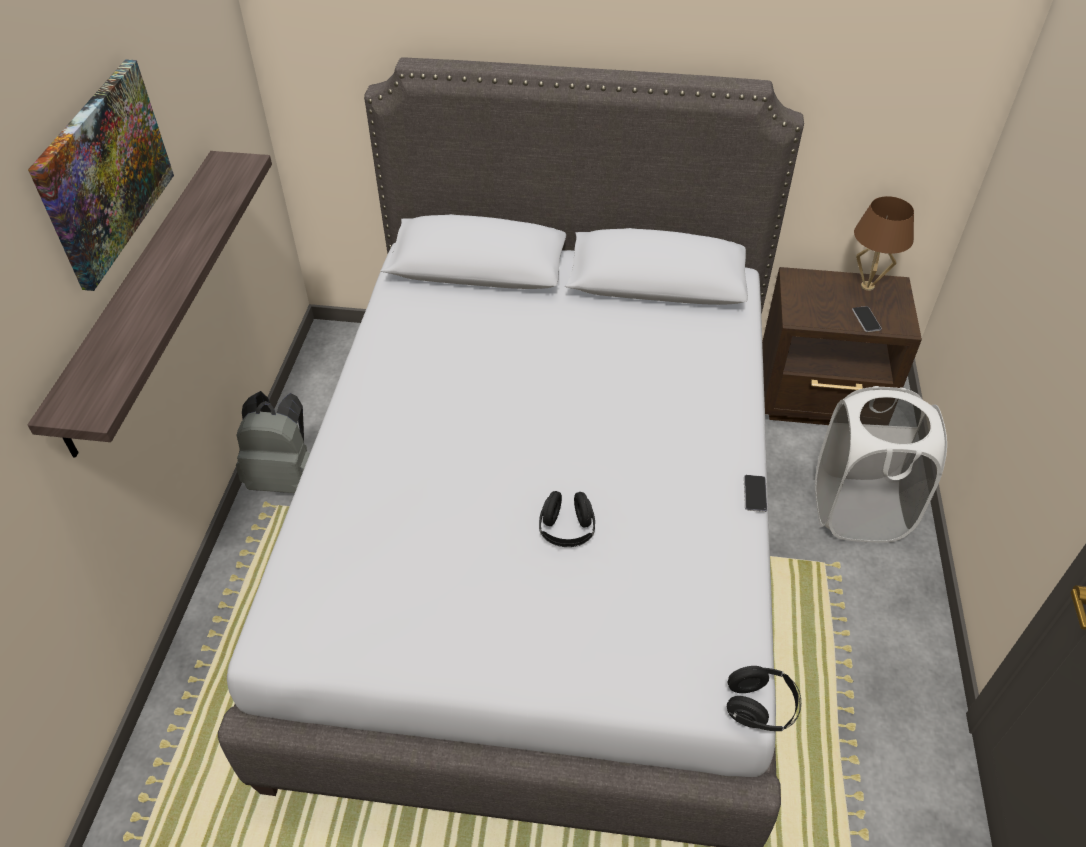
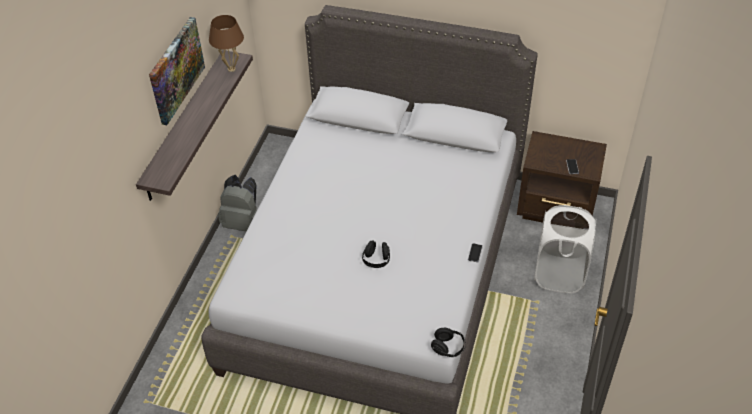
camera: 10 degrees right, 0 degrees up
(867, 286) = (579, 147): brown table lamp -> brown table lamp (231, 69)

